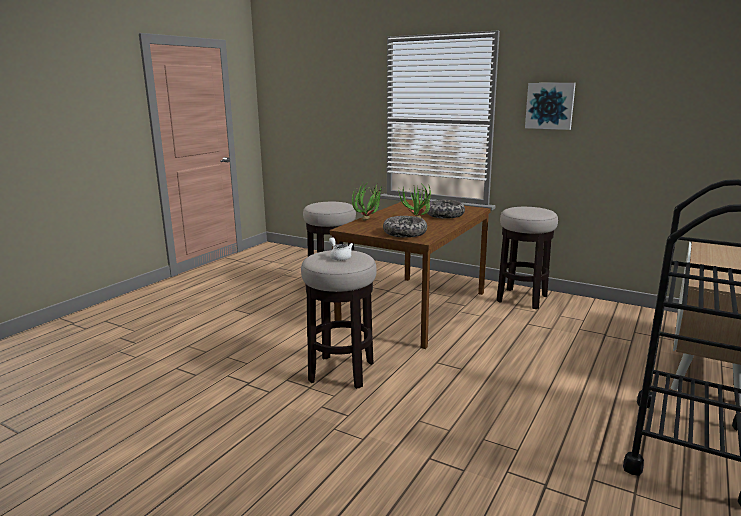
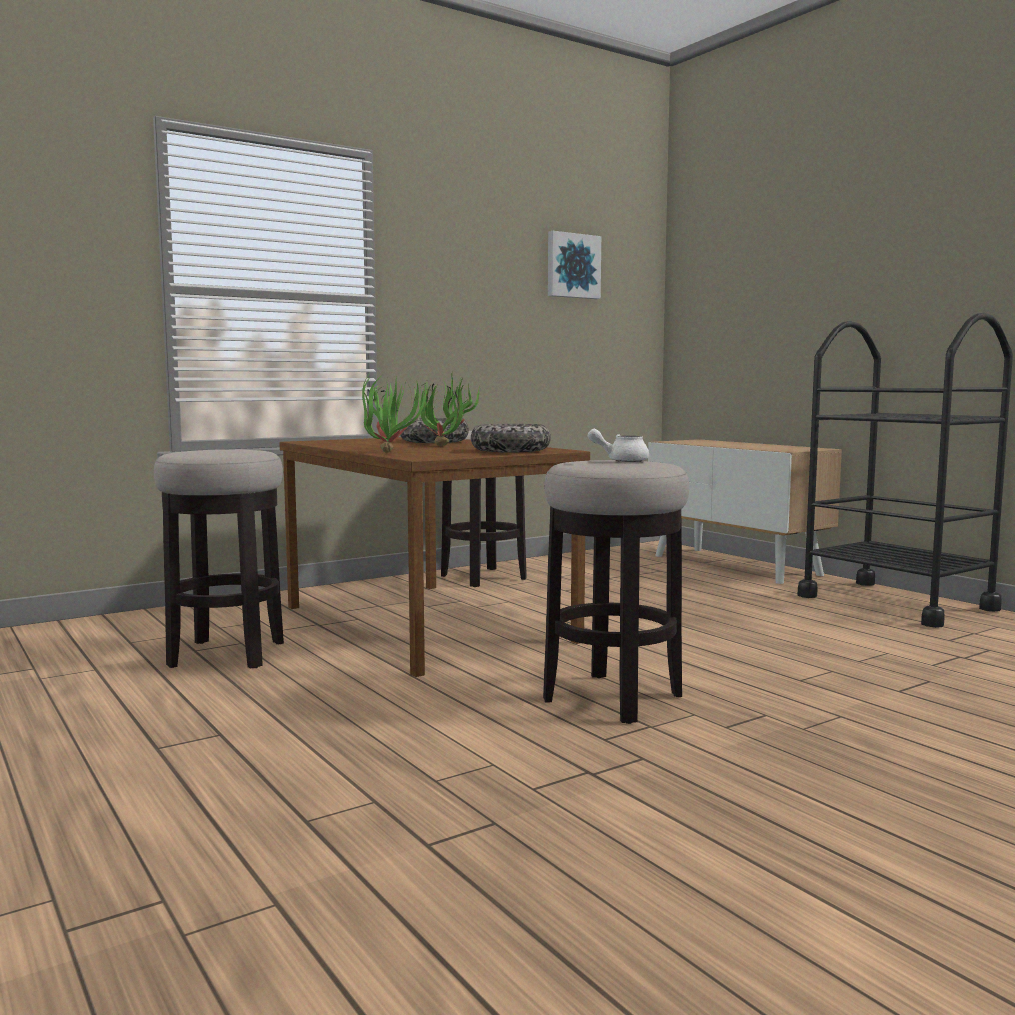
camera: 65 degrees left, 10 degrees down
(550, 106) = (452, 277): picture -> picture (572, 266)

